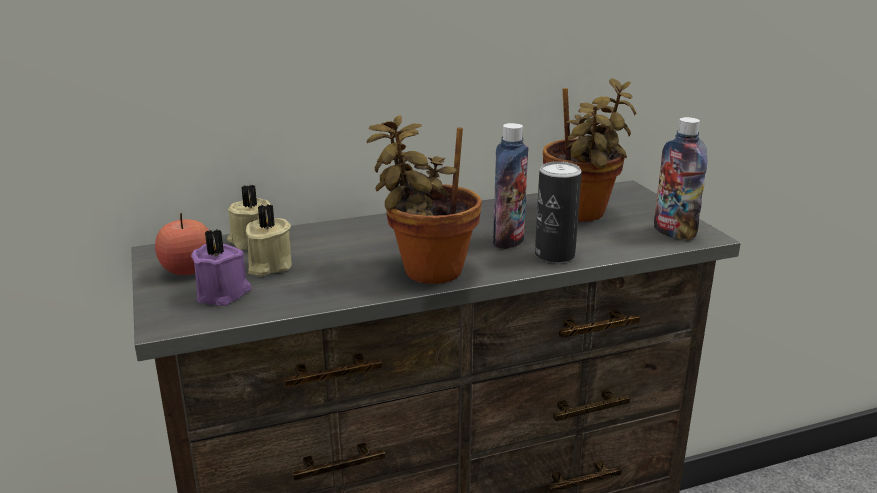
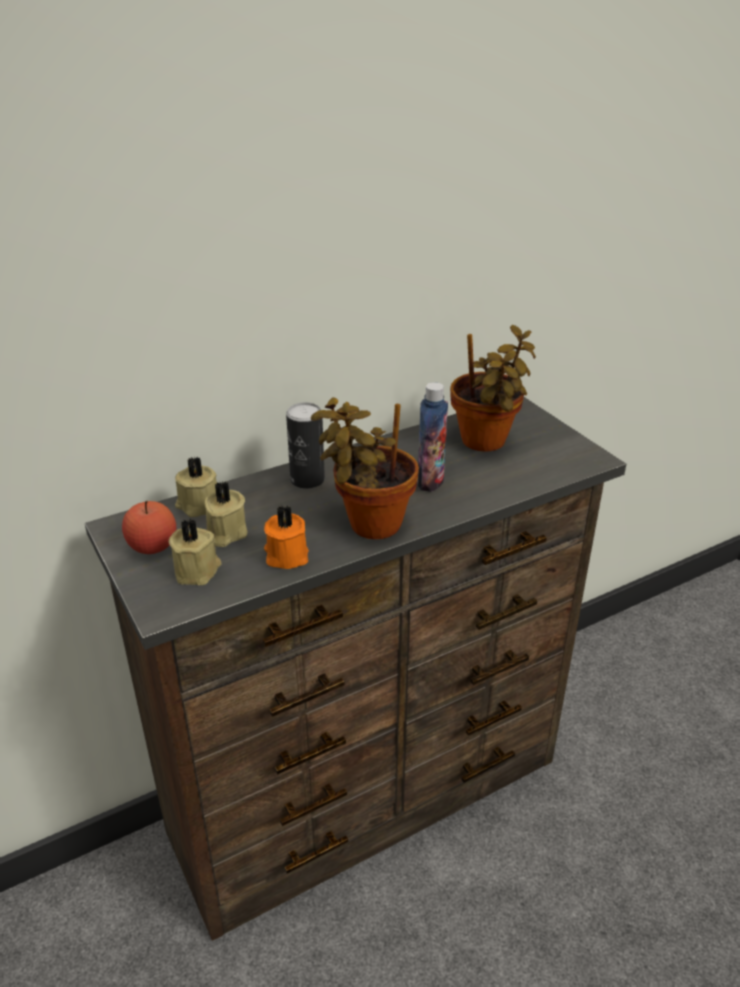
camera: 10 degrees left, 10 degrees up
(224, 293) = (198, 570): purple candle -> beige candle
(323, 289) = (286, 555): none -> orange candle
(554, 255) = (475, 494): can -> can (307, 480)
(674, 232) = (569, 457): bottle -> none

